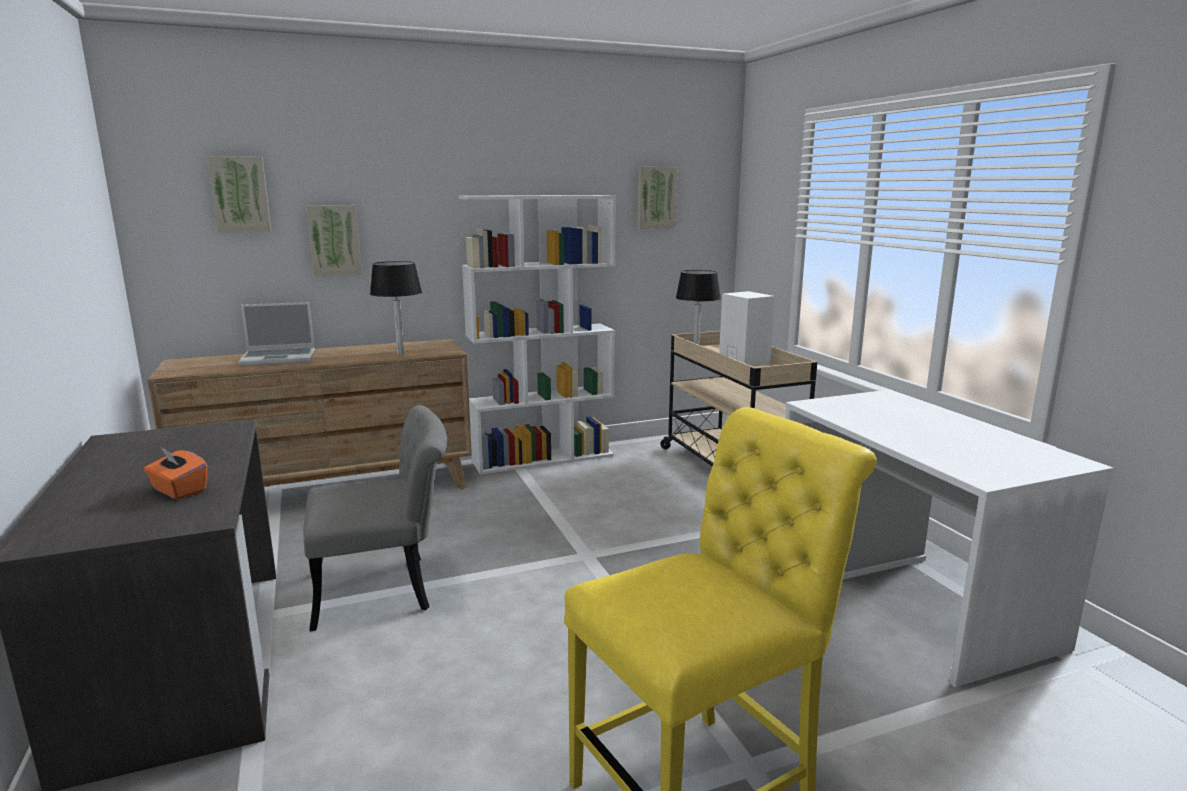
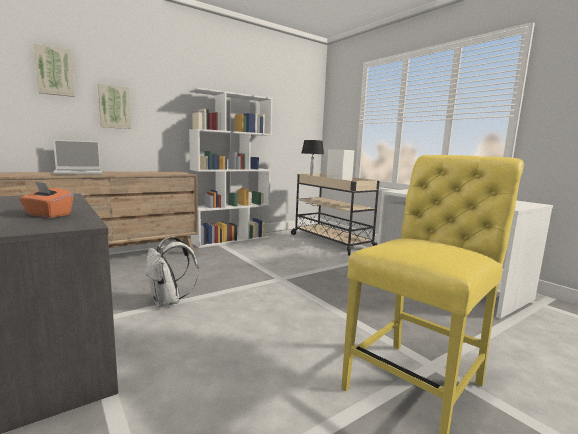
camera: 15 degrees left, 5 degrees down
(386, 589) = (168, 302): grey chair -> white backpack
(400, 354) = (157, 173): black table lamp -> none
(655, 198) = (286, 105): picture -> none

